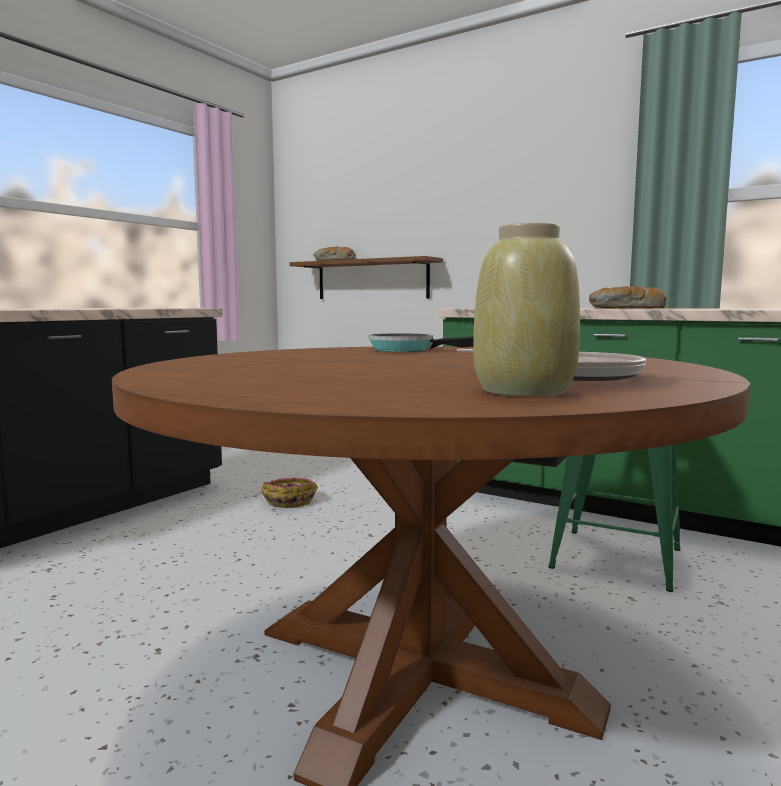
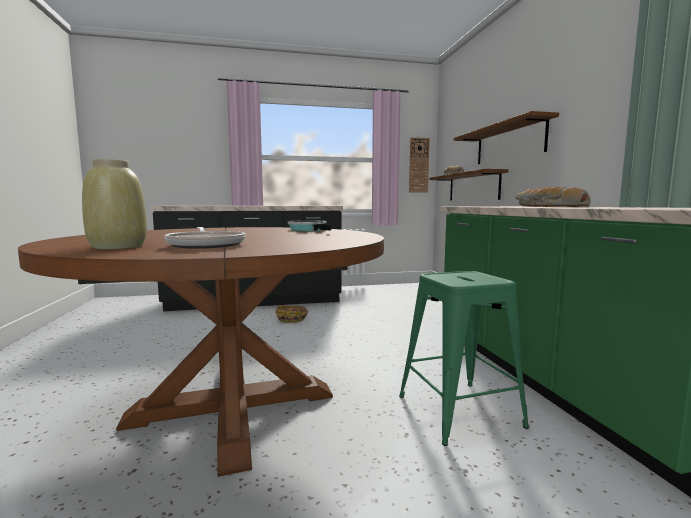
camera: 45 degrees right, 0 degrees up
(255, 240) = (418, 165): none -> wall clock
(290, 500) = (353, 318): basket -> basket (292, 318)
(441, 223) = (509, 143): none -> brown shelf

